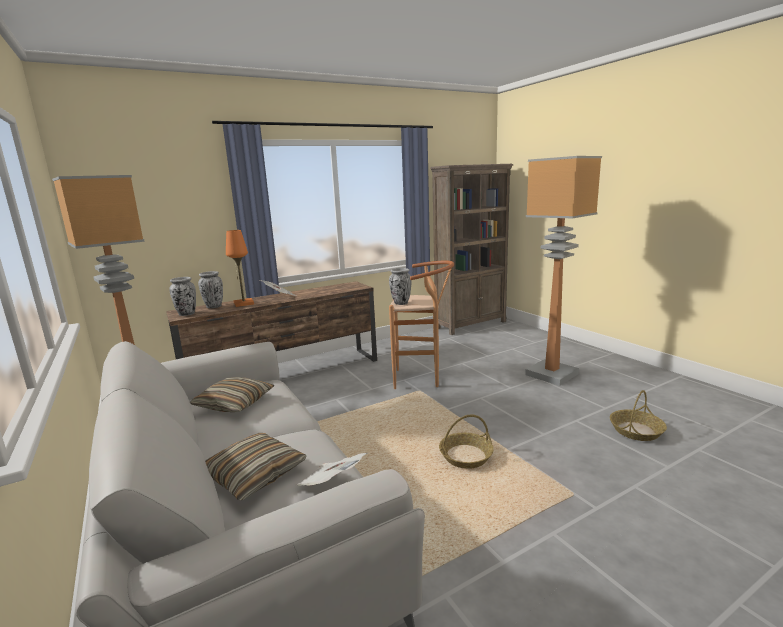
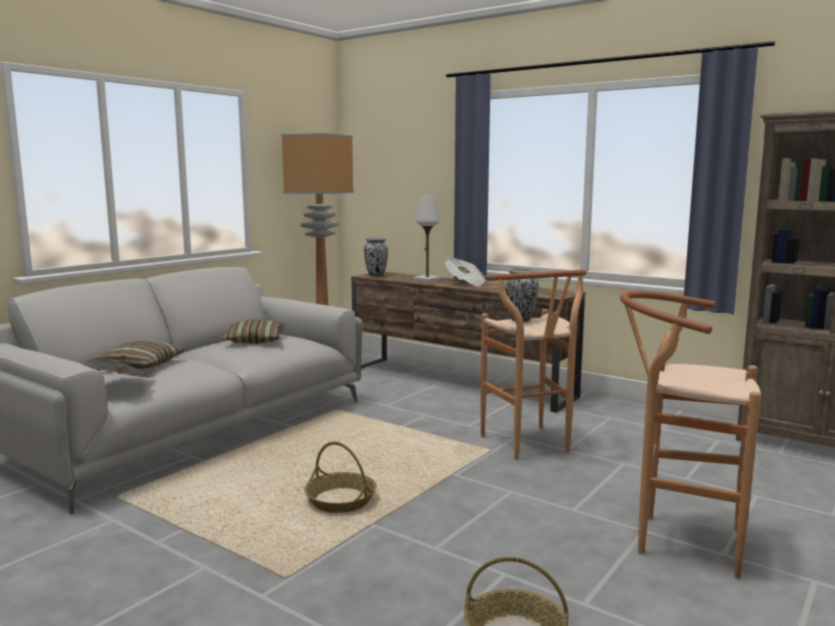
camera: 65 degrees right, 5 degrees down
(214, 306) = (407, 276): vase -> none
(243, 303) = (427, 280): orange table lamp -> white table lamp
(550, 374) = (677, 541): floor lamp -> brown stool

